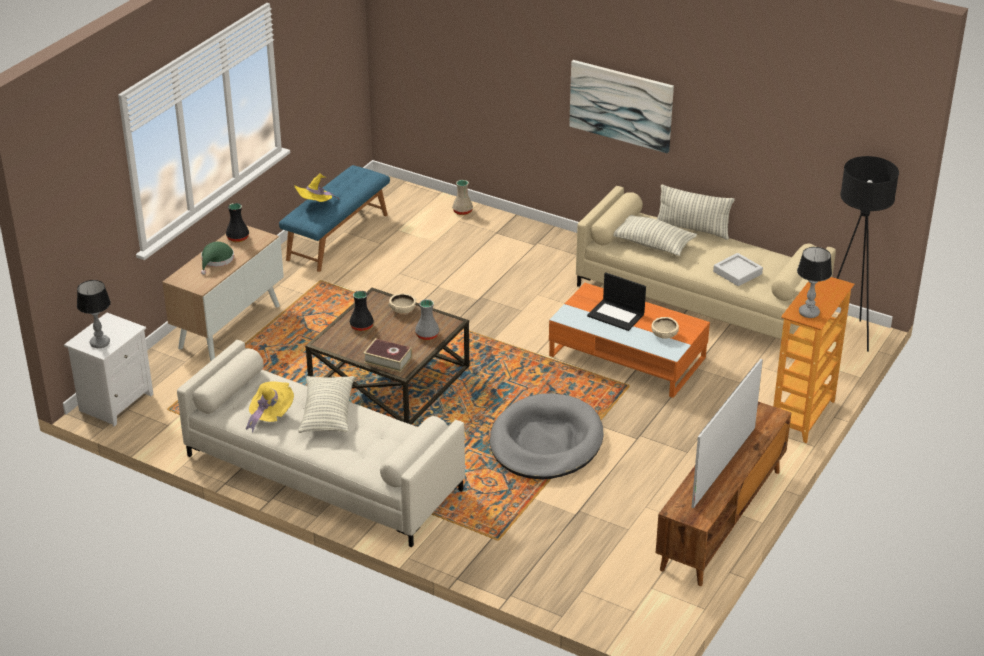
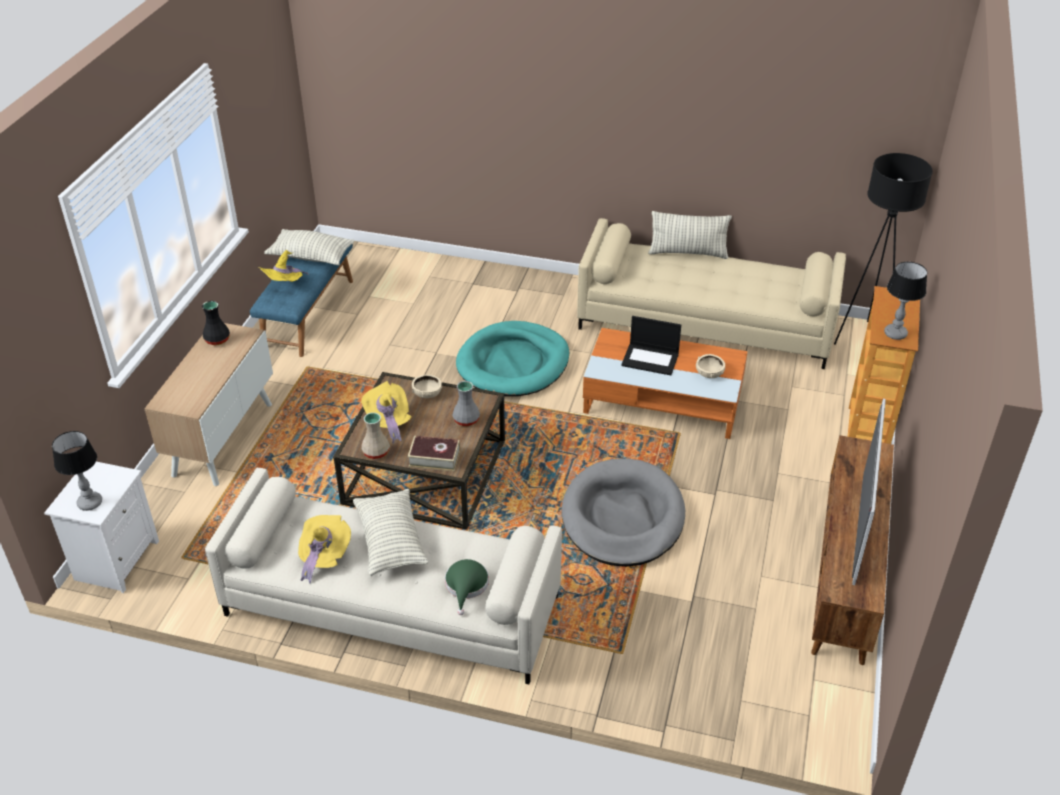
camera: 15 degrees left, 5 degrees up
(216, 260) = (201, 371): green hat -> green hat (466, 586)
(361, 326) = (388, 421): black vase -> yellow hat
(463, 211) = (430, 266): beige vase -> beige vase (376, 452)
(504, 306) = (513, 363): none -> turquoise dog bed
(621, 105) = (602, 133): picture -> none
(652, 244) = (656, 275): pillow -> pillow (311, 256)
(737, 273) = (754, 293): grey tray -> none

